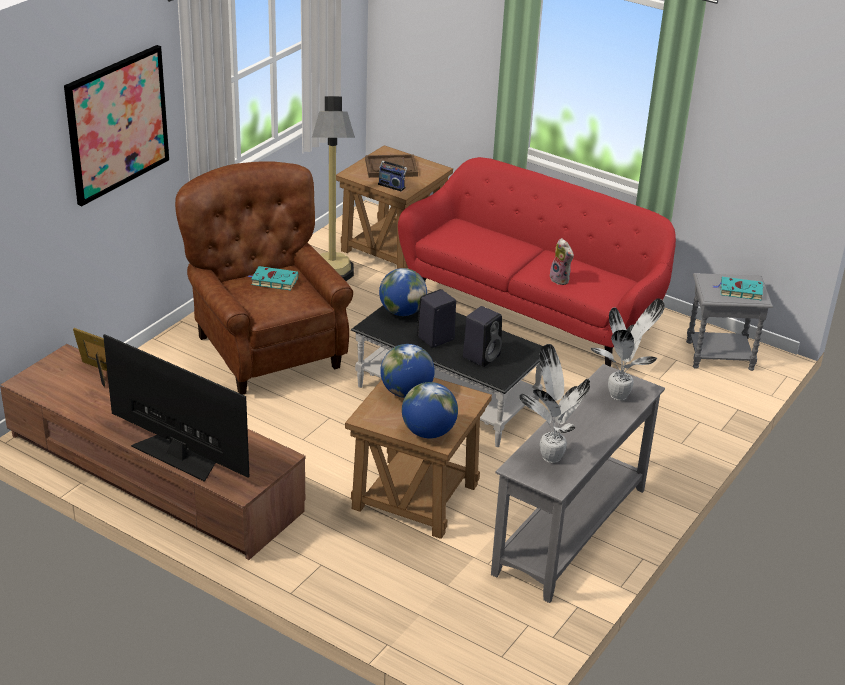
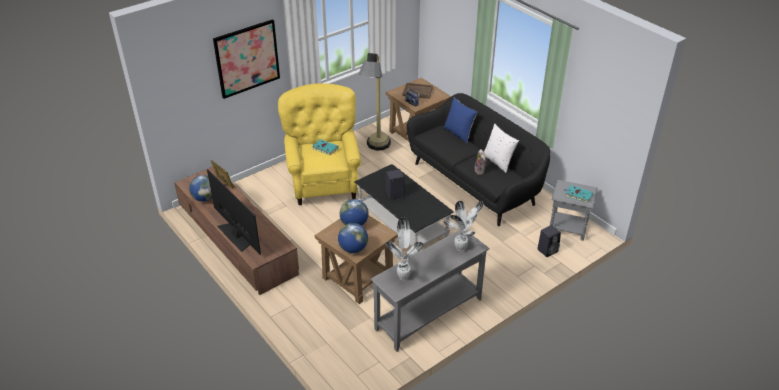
camera: 20 degrees right, 5 degrees up
(265, 348) = (323, 181): brown armchair -> yellow armchair
(402, 312) = (385, 176): globe -> globe (204, 198)
(481, 356) = (413, 208): black speaker -> black speaker (548, 250)
(491, 227) = (459, 133): none -> blue pillow
(532, 310) = (474, 183): red sofa -> black sofa
(581, 261) = (498, 162): none -> white pillow

